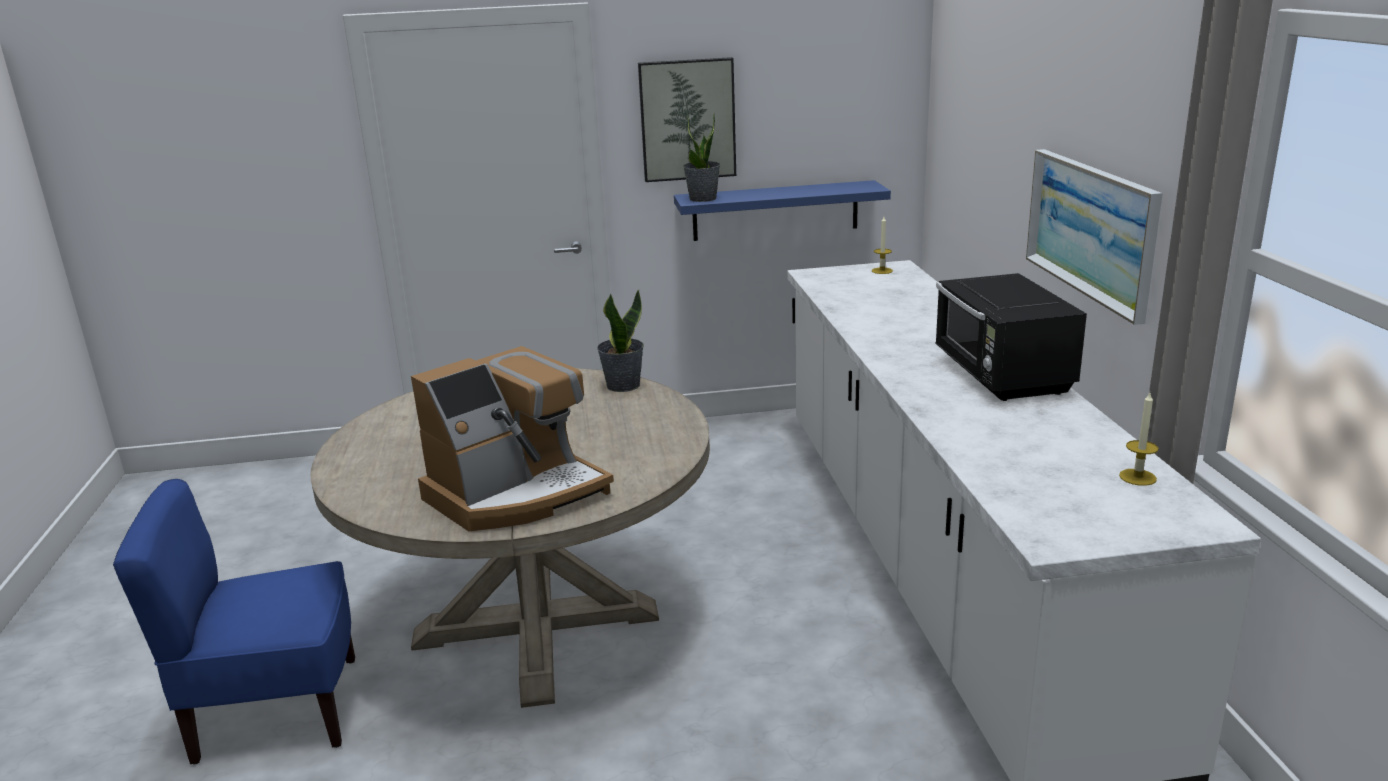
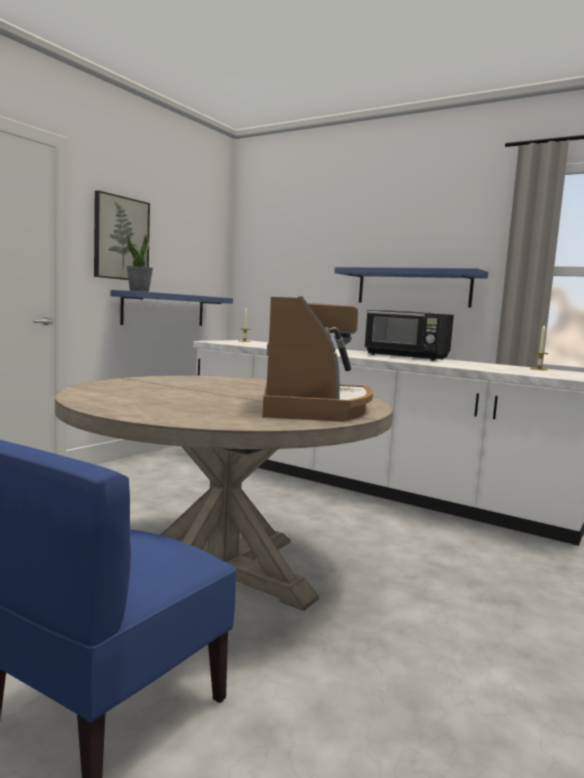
camera: 50 degrees left, 15 degrees down
(622, 385) = (220, 378): potted plant -> none
(1090, 229) = (413, 288): picture -> blue shelf

